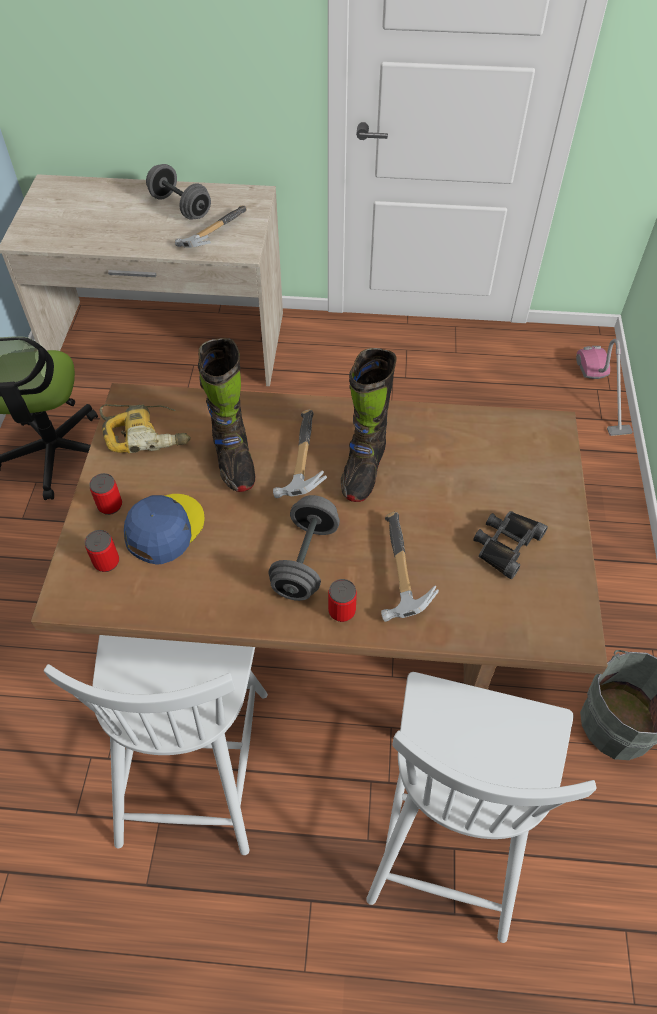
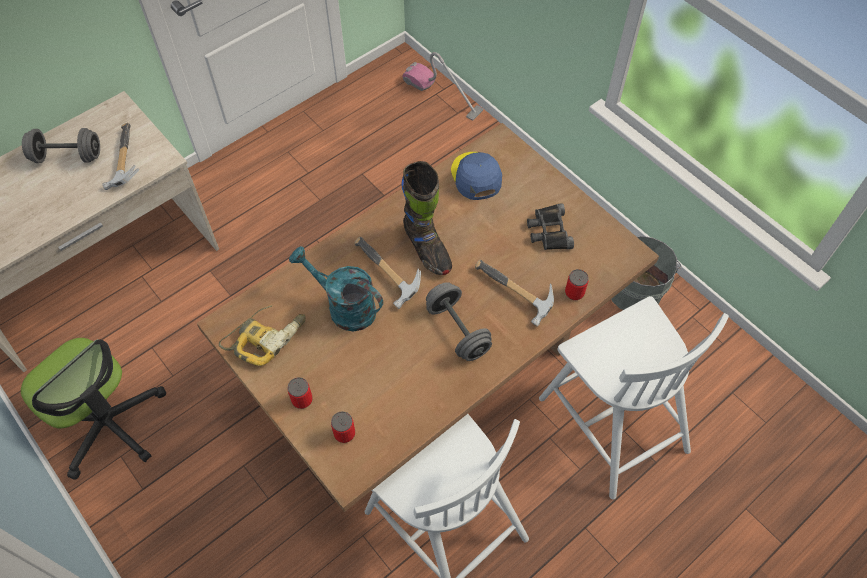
camera: 45 degrees left, 5 degrees up
(164, 529) = (355, 384): blue cap -> blue cap (475, 177)
(234, 460) = (344, 307): black boot -> turquoise watering can
(342, 611) = (509, 340): can -> can (574, 292)

